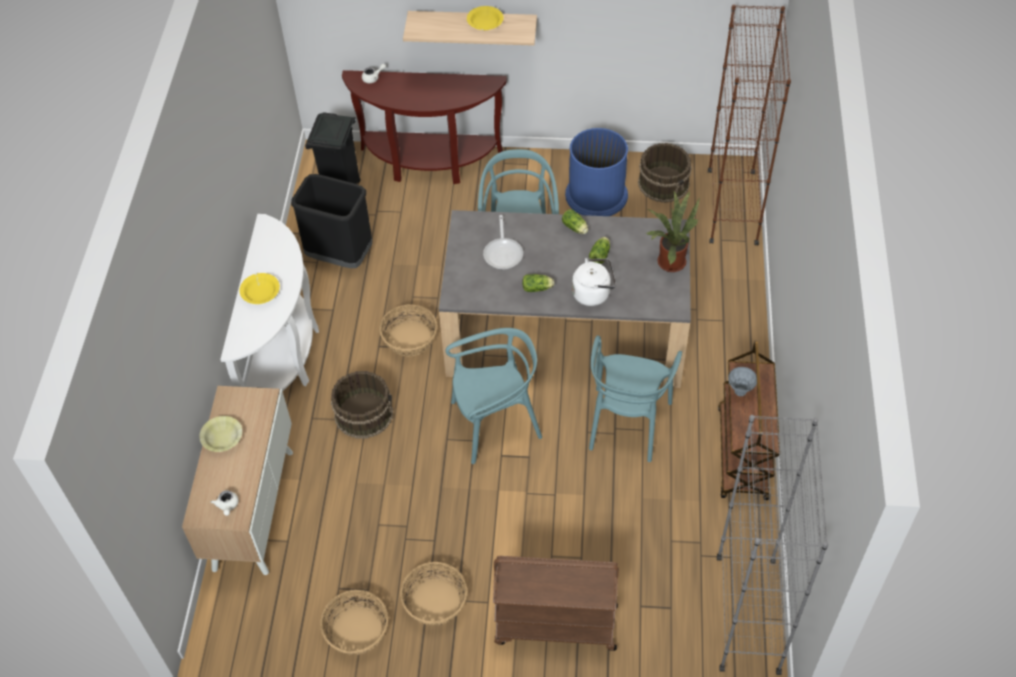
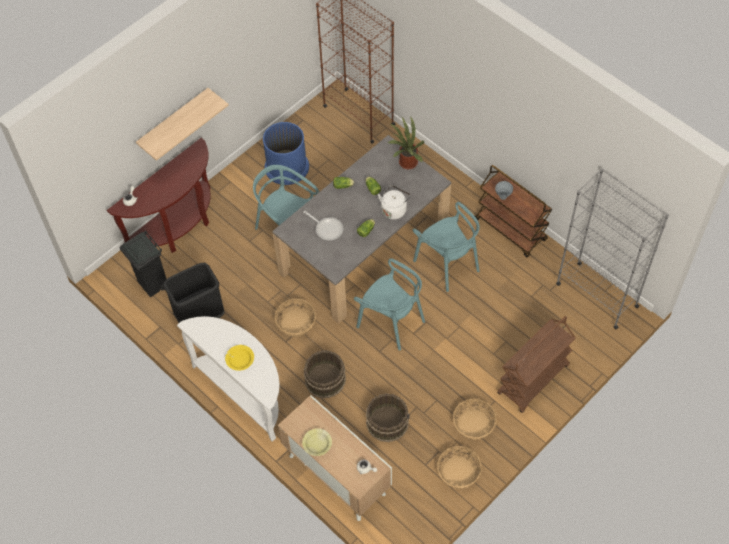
camera: 50 degrees left, 5 degrees up
(485, 23) = (188, 114): yellow bowl -> none
(495, 423) = (391, 322): turquoise chair -> turquoise chair turned 105 degrees clockwise
(664, 183) = (311, 131): brown bucket -> brown bucket (387, 422)

